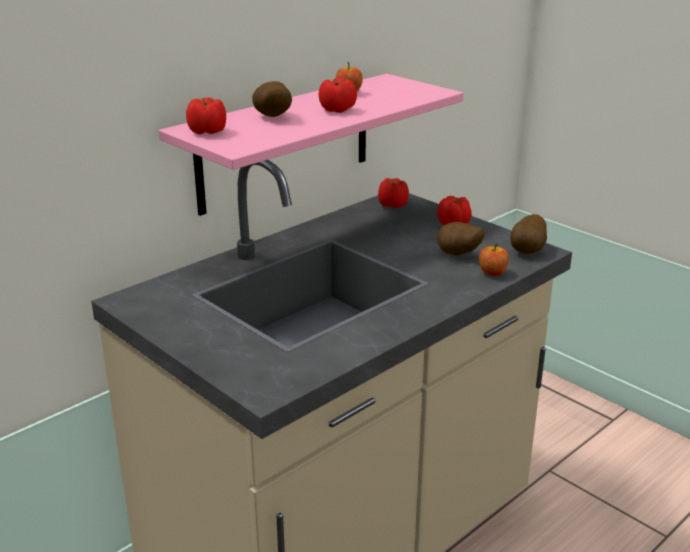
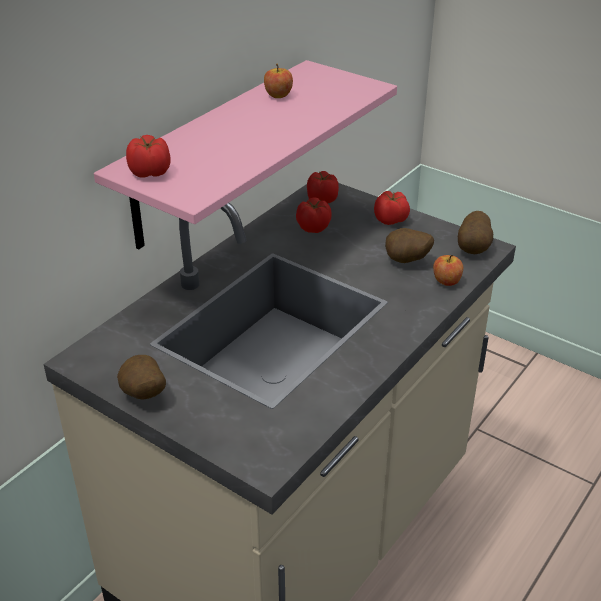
camera: 10 degrees left, 10 degrees up
(272, 117) = (211, 143): potato -> potato (143, 395)
(338, 110) = (277, 125): tomato -> tomato (314, 227)

